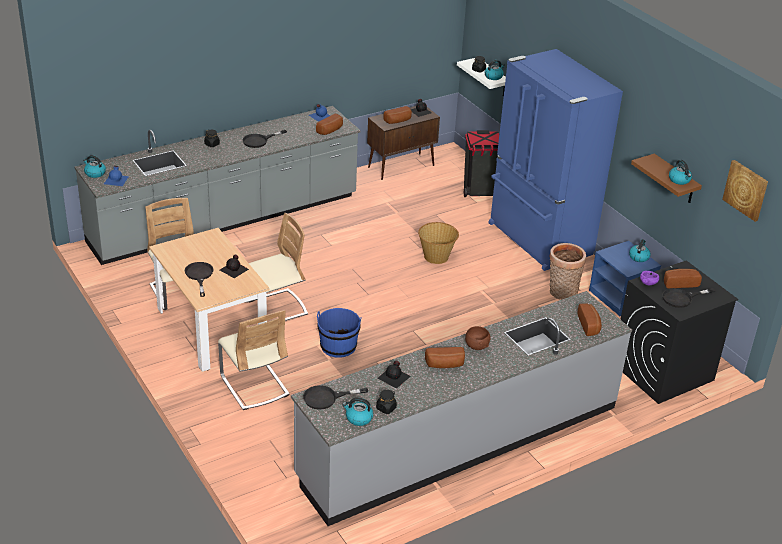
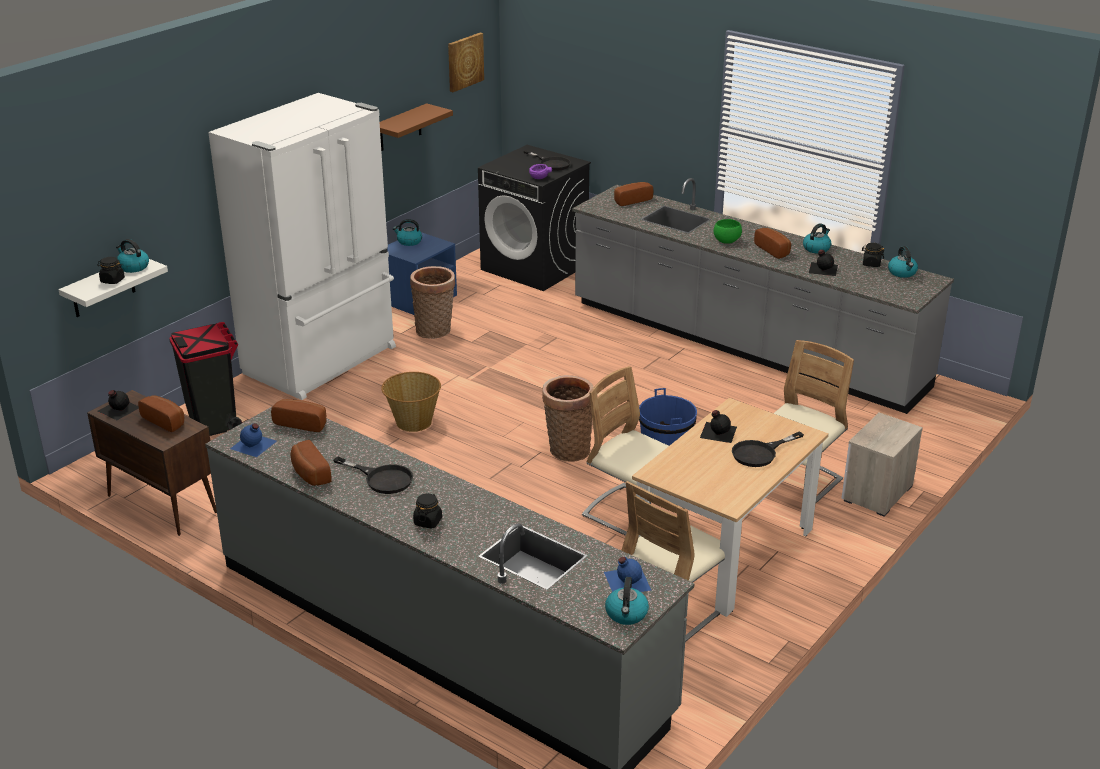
camera: 110 degrees left, 5 degrees down
(216, 419) = (876, 493): none -> nightstand
(326, 398) = (897, 292): black frying pan -> none
(363, 305) = (567, 449): none -> basket
(476, 346) = (726, 241): brown bowl -> green bowl
(538, 239) = (323, 361): blue fridge -> white fridge
(679, 180) = (425, 111): kettle -> kettle (816, 248)
(679, 283) = (525, 166): bread -> bread (309, 474)

